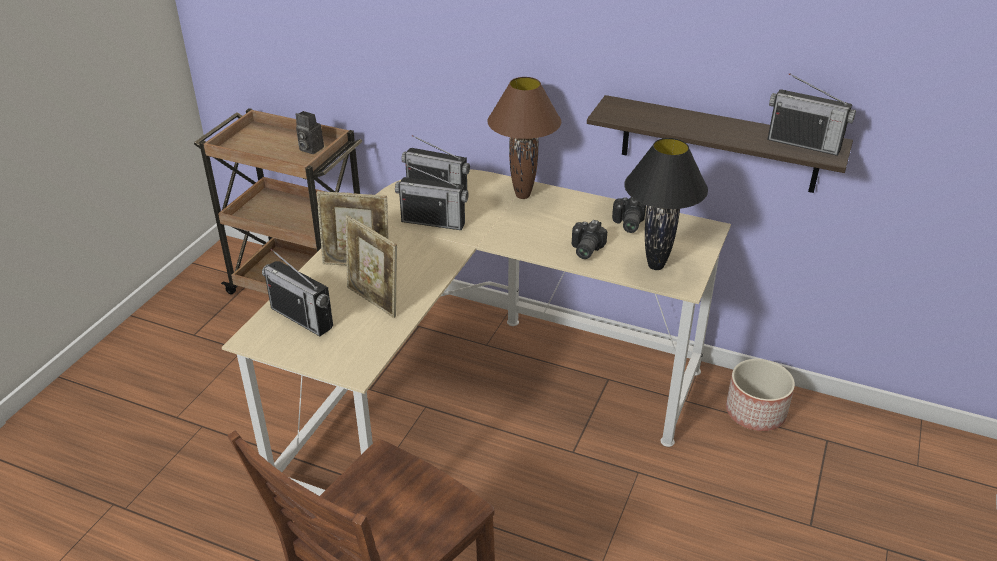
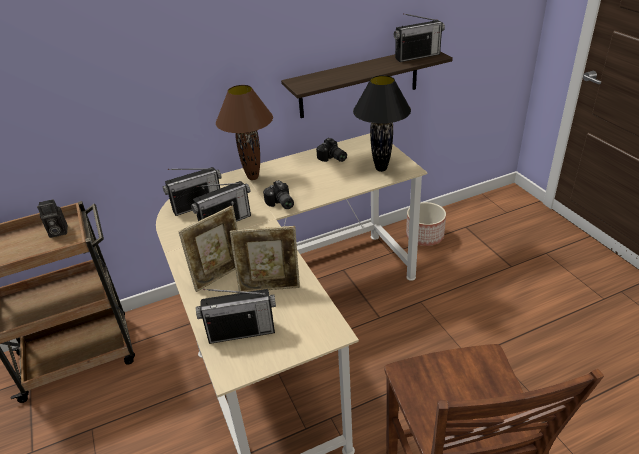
camera: 45 degrees left, 0 degrees up
(584, 249) = (334, 183): camera -> camera (280, 204)

